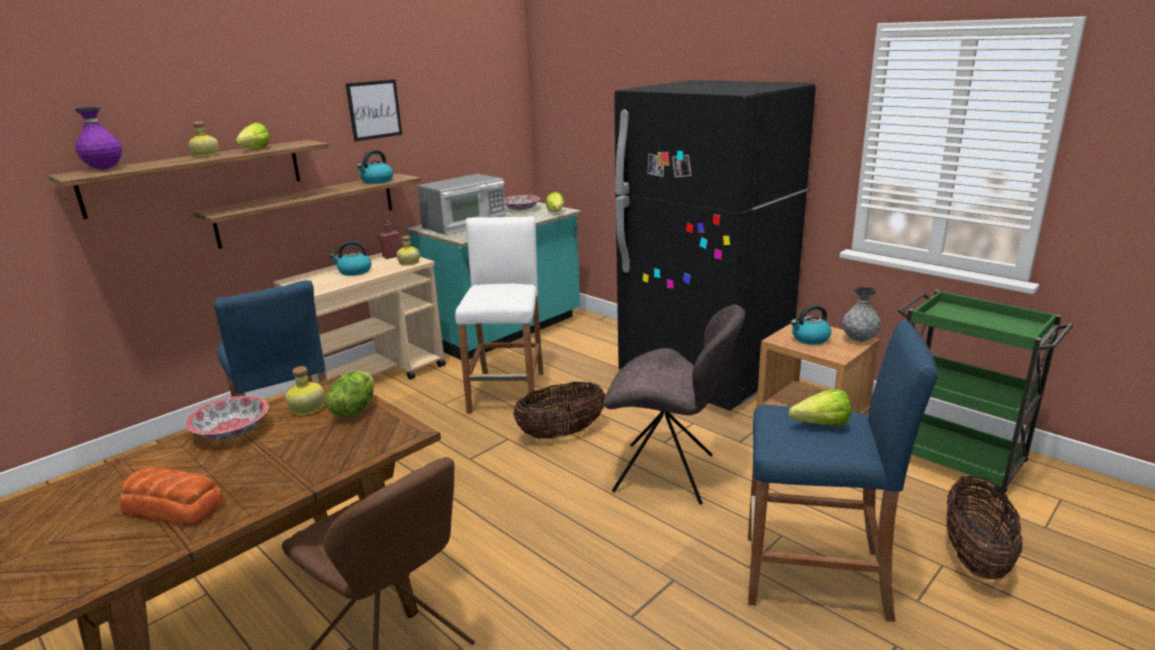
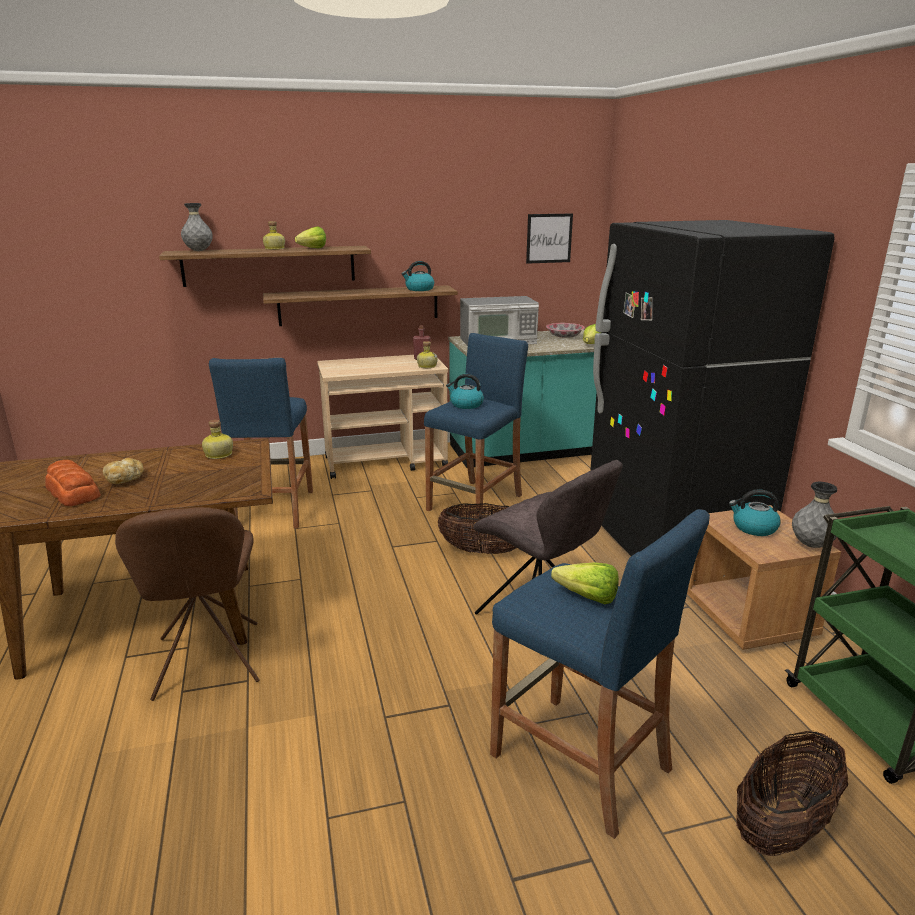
camera: 30 degrees right, 0 degrees up
(105, 169) = (199, 251): purple vase -> grey vase
(226, 470) = (125, 479): none -> bread
(233, 431) = (160, 456): bowl -> none
(354, 272) = (379, 365): kettle -> kettle (466, 405)
(354, 409) = (243, 464): lettuce -> none
(374, 110) = (432, 225): picture -> picture (549, 238)
(508, 392) = (475, 503): white stool -> blue stool

